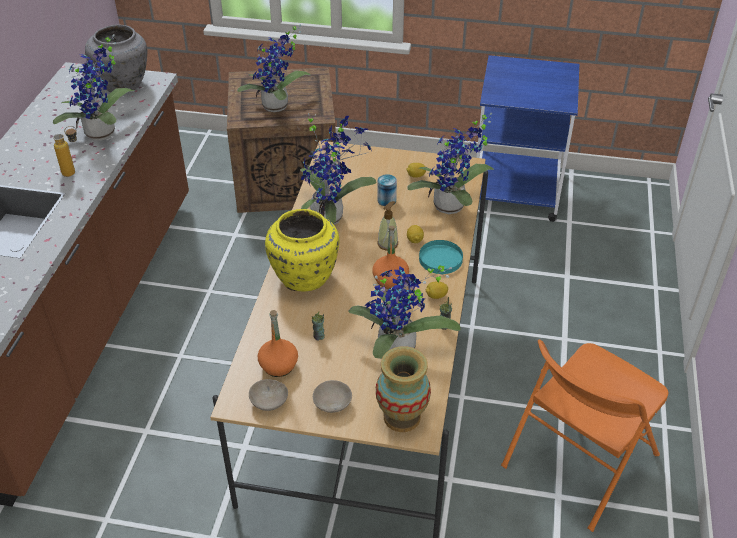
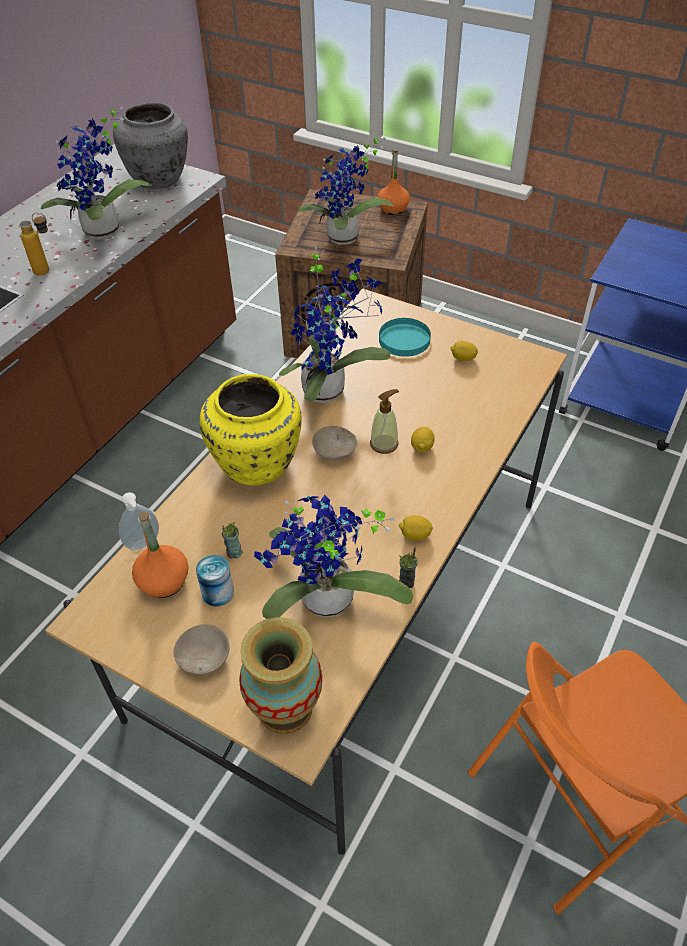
camera: 20 degrees right, 5 degrees up
(251, 347) = (144, 544): none -> soap dispenser
(268, 402) = (124, 630): beige bowl -> beige bowl (333, 451)
(386, 200) = (410, 384): can -> can (218, 592)
(390, 280) = (364, 496): orange bottle -> orange bottle (393, 208)
(440, 259) = (444, 483): turquoise plate -> turquoise plate (404, 340)
(451, 208) = (491, 413): potted plant -> none

